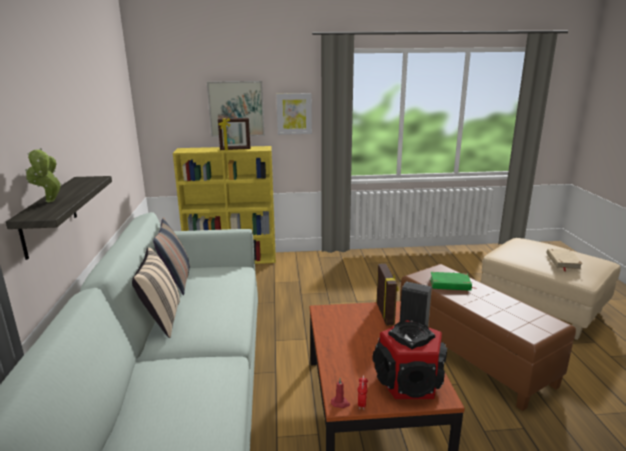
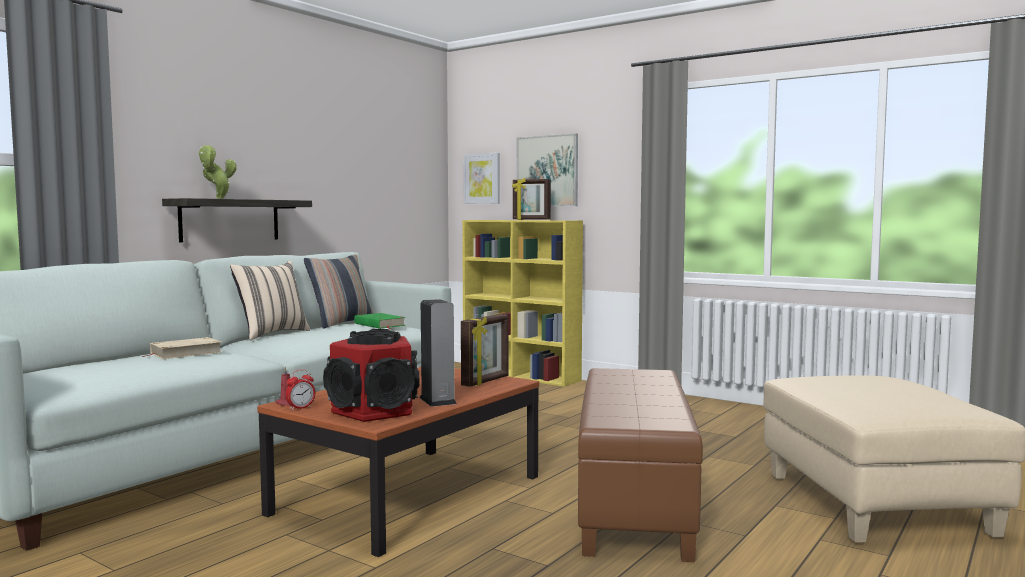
camera: 40 degrees right, 15 degrees down
(294, 113) = (614, 176): picture -> picture (482, 178)
(450, 284) = (629, 381): green book -> green book (379, 325)
(563, 261) = (878, 394): beige book -> beige book (185, 353)

